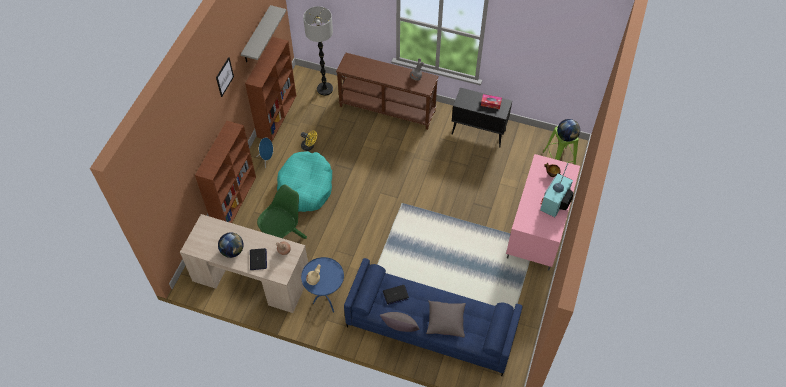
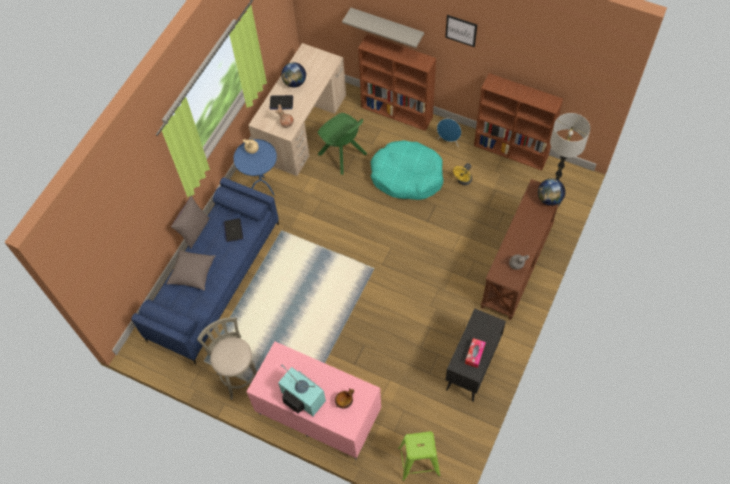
camera: 100 degrees right, 5 degrees up
(256, 35) = (537, 66): grey shelf -> grey shelf (387, 26)
(518, 291) = (238, 375): none -> grey stool
(566, 137) = (413, 443): globe -> globe (549, 199)

